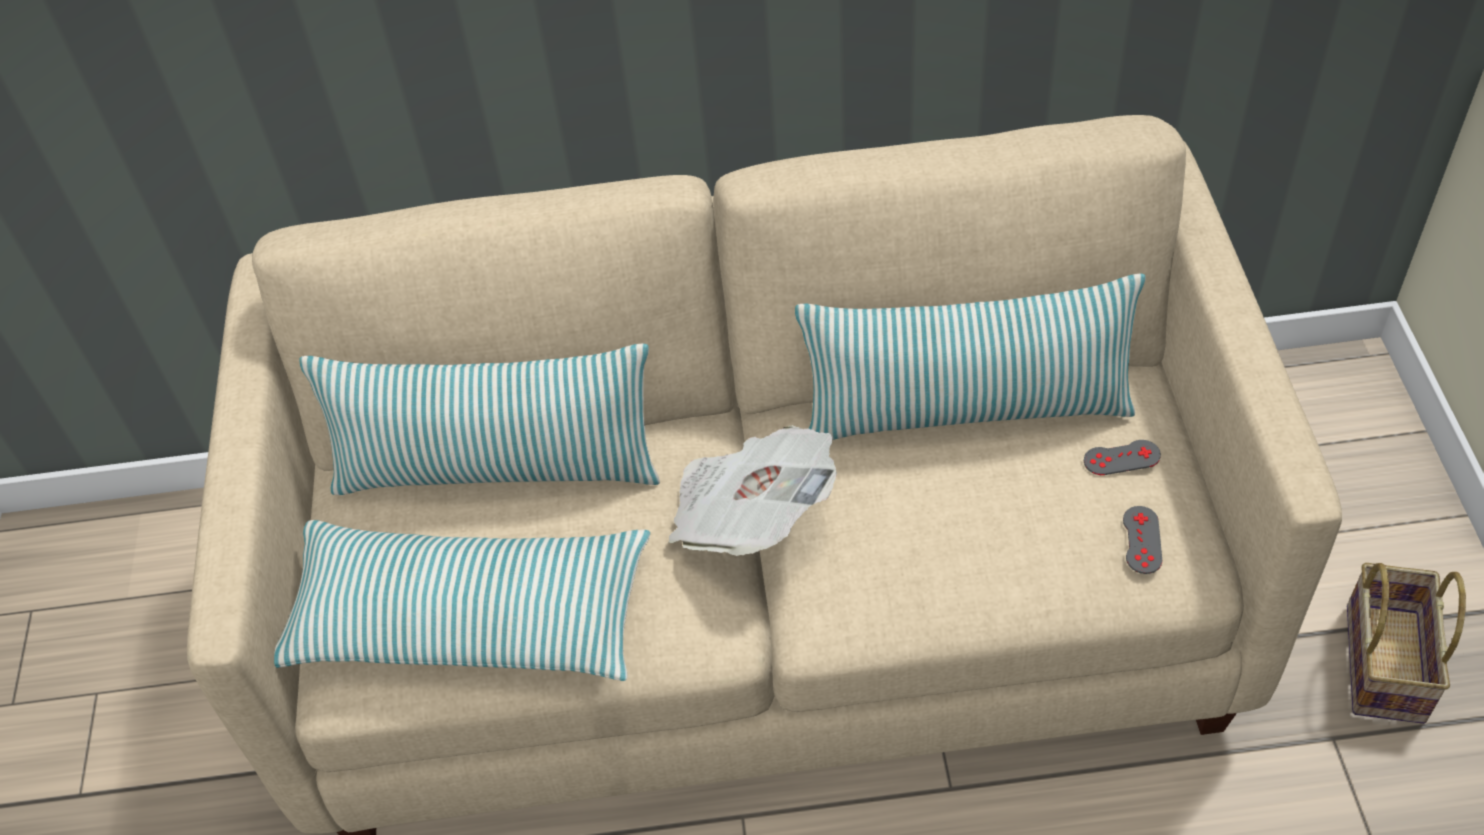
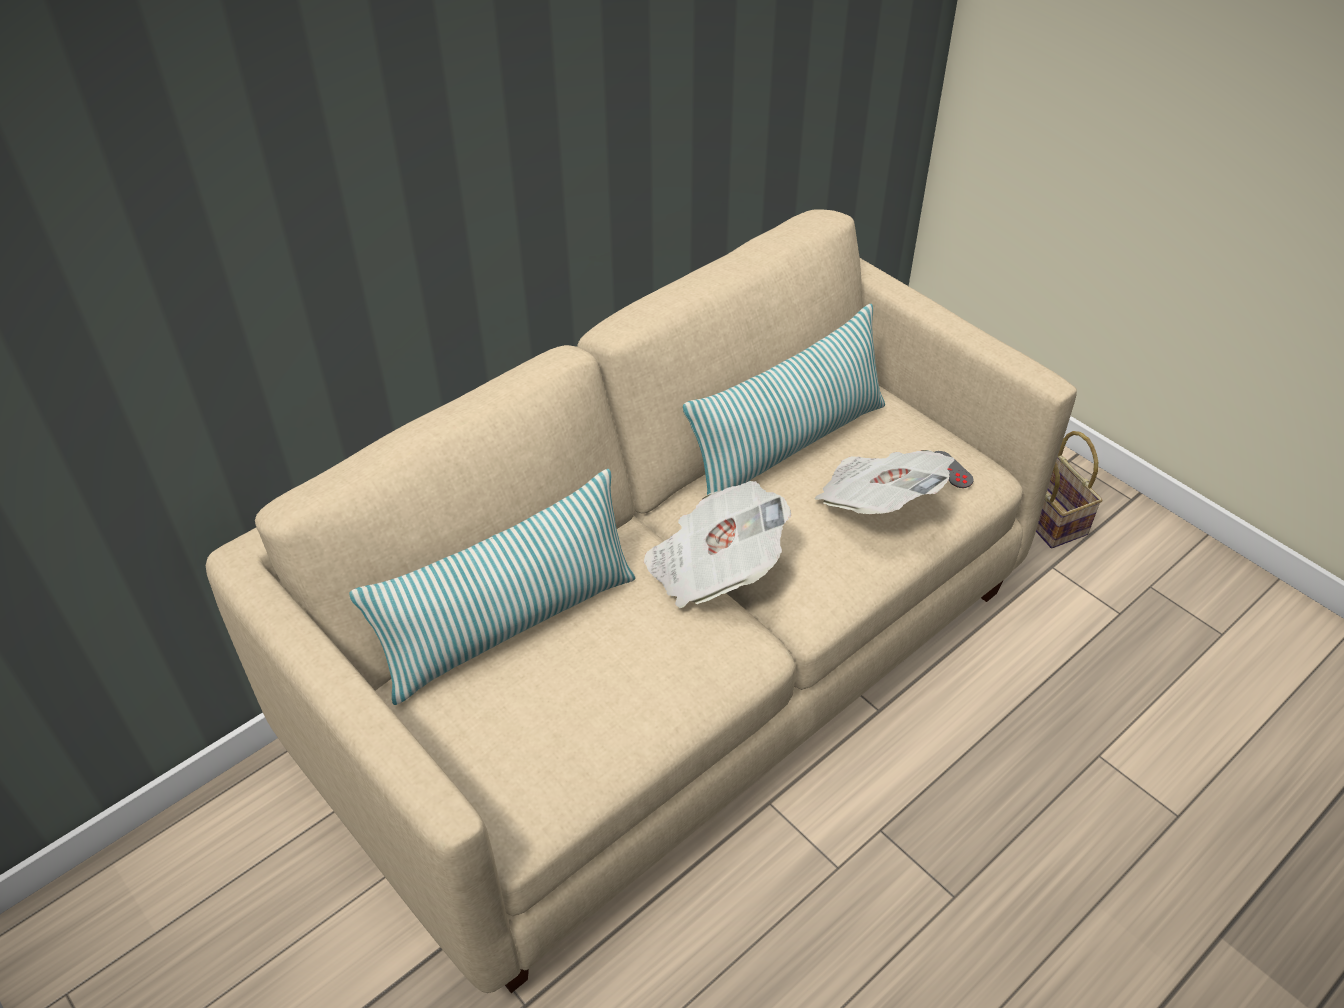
camera: 40 degrees left, 5 degrees down
(469, 619) = (579, 731): pillow -> none
(1008, 535) = (878, 503): none -> newspaper
(1121, 458) = (899, 431): grey game controller -> none

